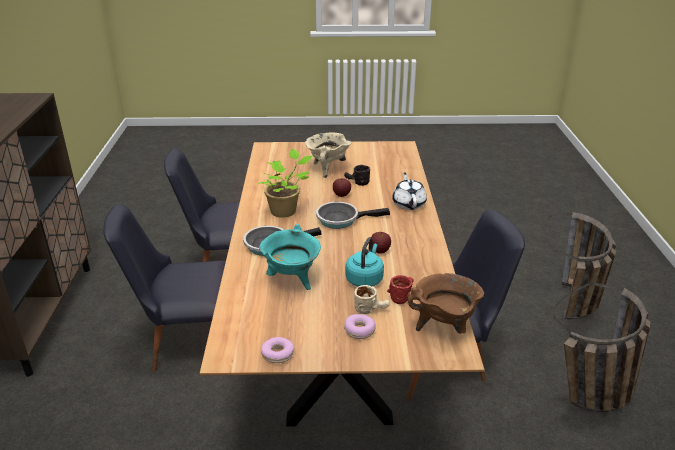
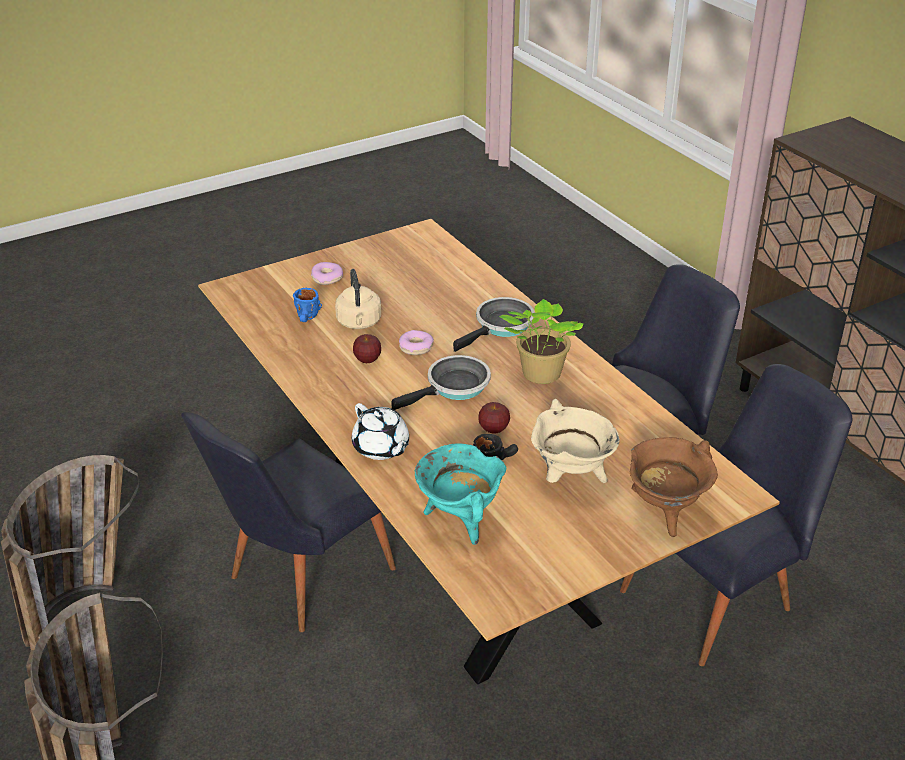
camera: 150 degrees right, 5 degrees up
(277, 354) = (383, 244): donut -> donut (416, 347)
(292, 280) = (434, 299): turquoise cooking pot -> turquoise cooking pot (460, 519)
(365, 279) = (359, 323): turquoise kettle -> beige kettle
(371, 309) = (330, 298): beige mug -> none
(401, 295) = (308, 319): red mug -> blue mug
(444, 327) = (248, 304): brown cooking pot -> brown cooking pot (665, 512)

